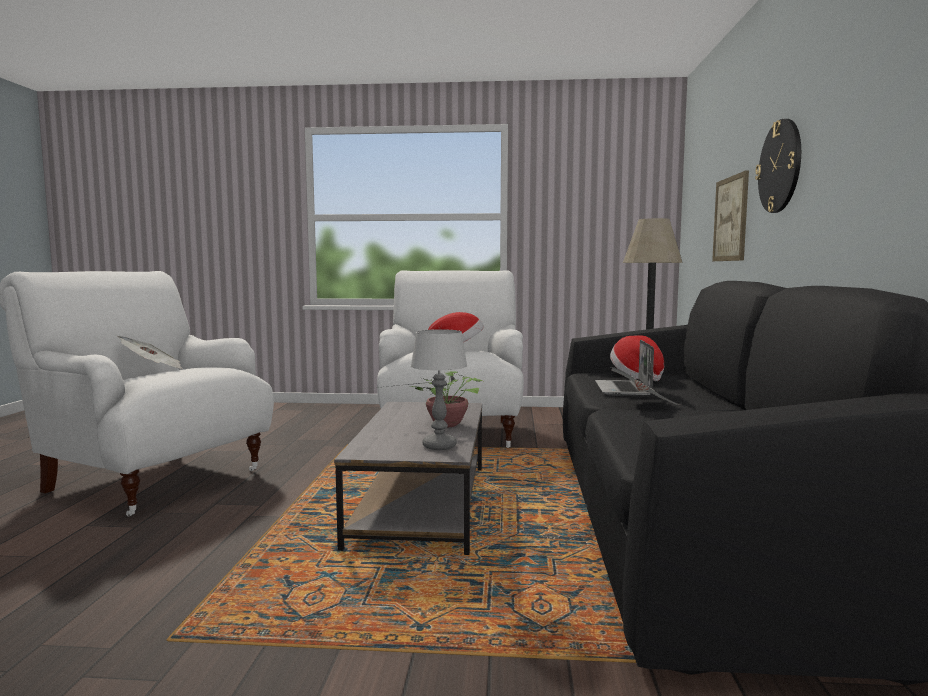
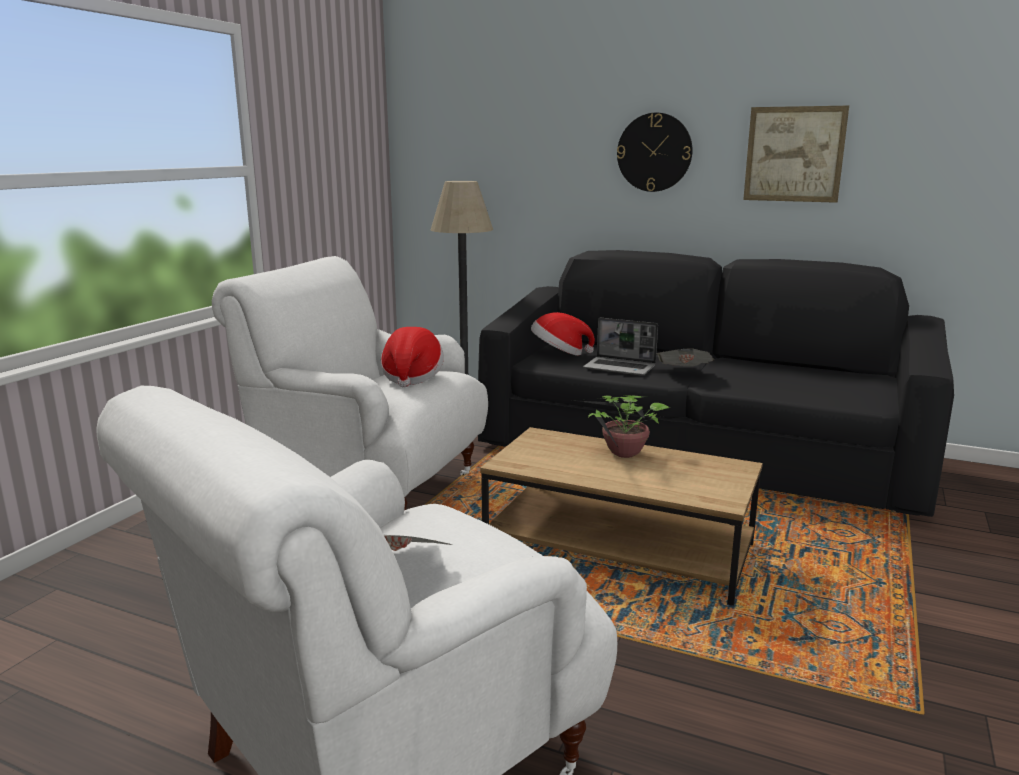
camera: 70 degrees left, 10 degrees up
(422, 504) = (618, 547): grey coffee table -> brown coffee table
(438, 446) = (707, 467): table lamp -> none
(730, 219) = (549, 185): picture -> picture (794, 154)

